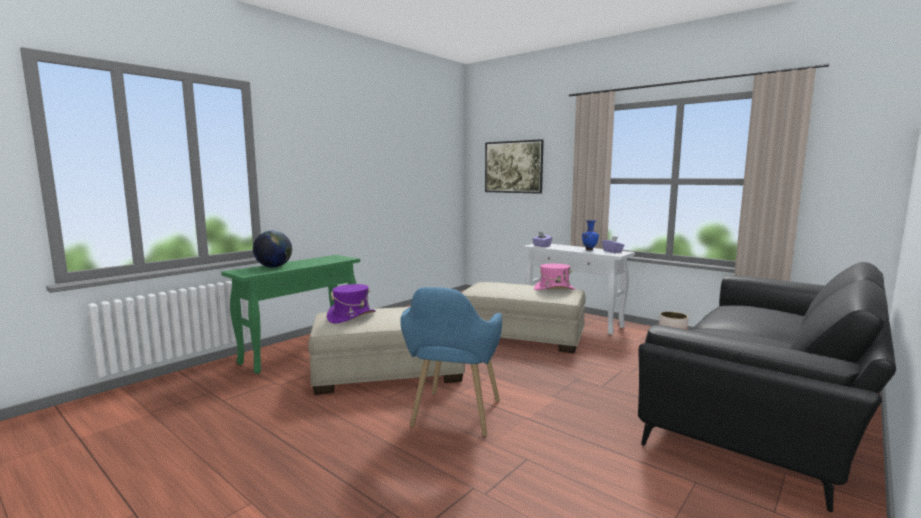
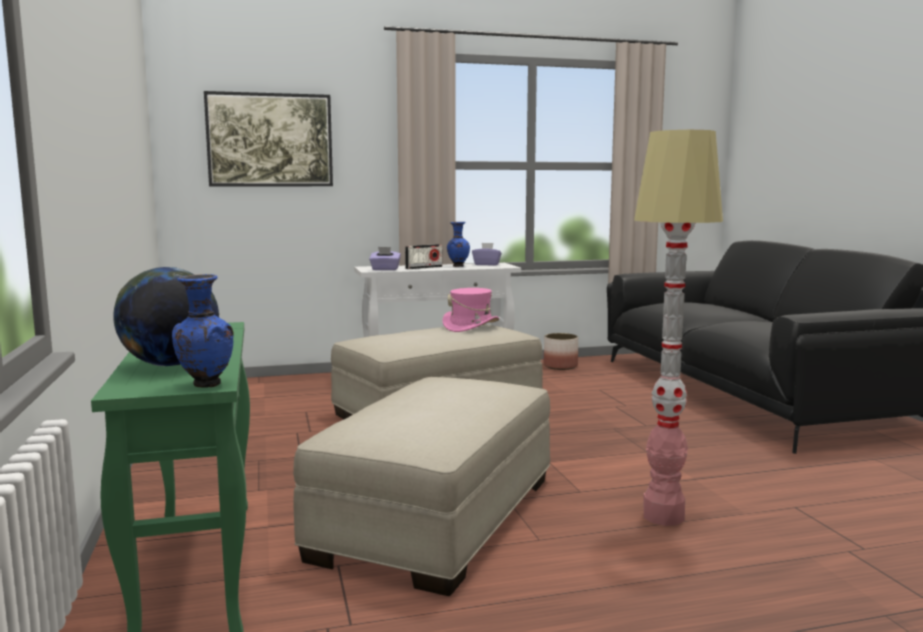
camera: 55 degrees left, 0 degrees up
(247, 274) = (204, 385): none -> blue vase
(351, 317) = (410, 424): purple hat -> none
(453, 420) = (663, 516): blue armchair -> floor lamp
(566, 248) = (423, 267): none -> radio

